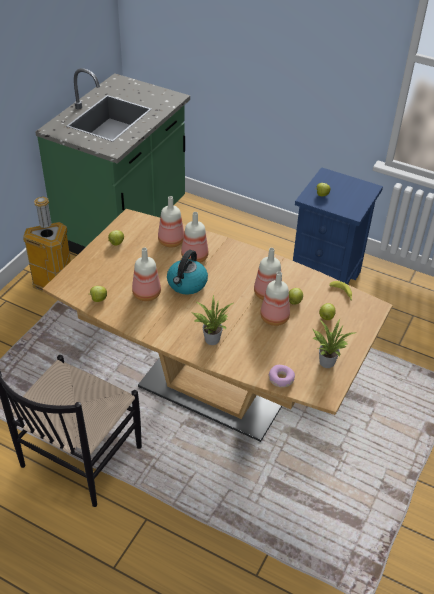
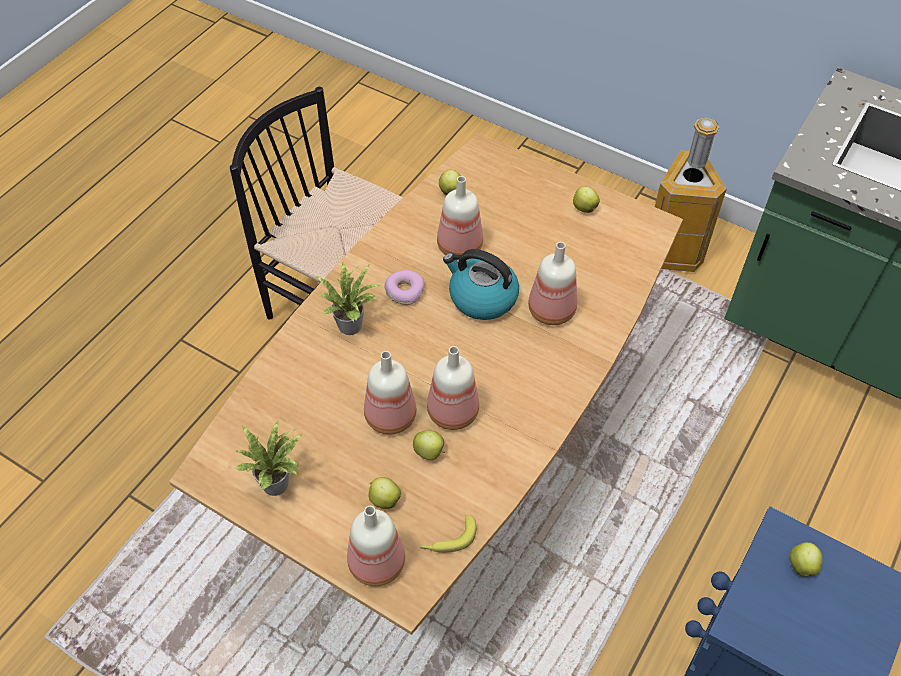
camera: 95 degrees right, 10 degrees up
(171, 242) = (592, 279): bottle -> bottle (375, 563)
(281, 379) = (251, 411): donut -> donut (404, 291)

